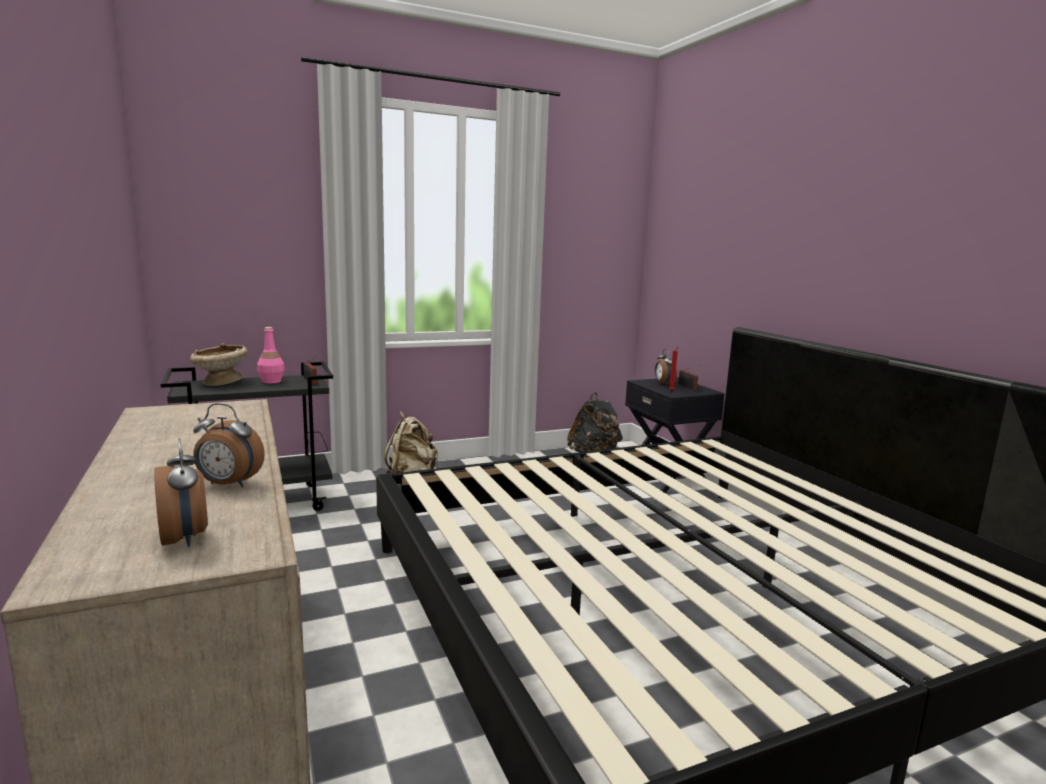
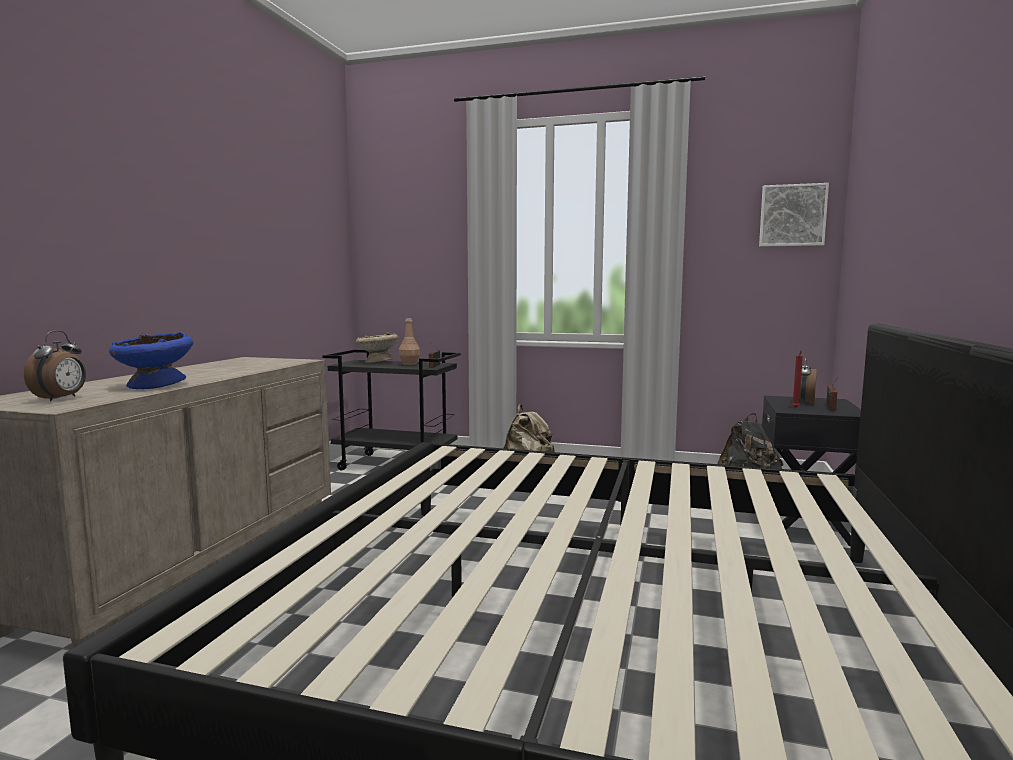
camera: 40 degrees right, 5 degrees down
(228, 484) = (155, 386): alarm clock -> blue bowl
(271, 381) = (409, 364): pink bottle -> brown bottle
(614, 225) = (792, 215): none -> picture

